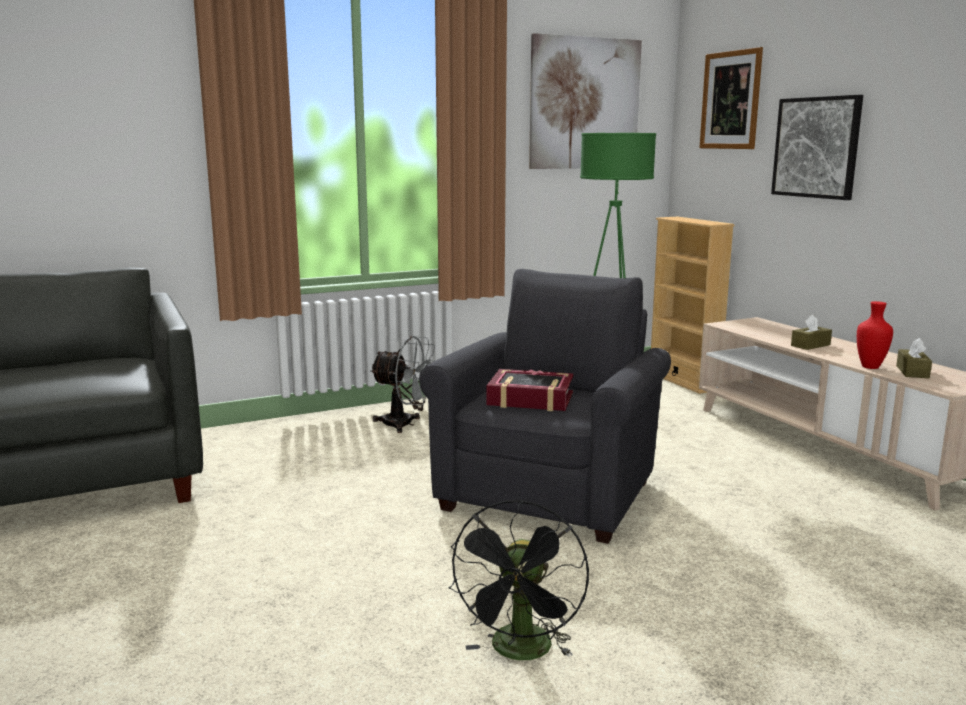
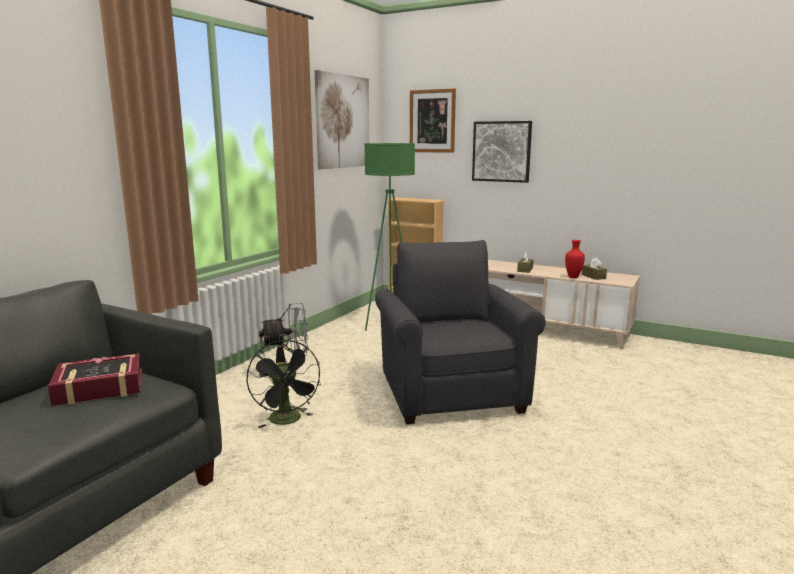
camera: 35 degrees left, 0 degrees up
(521, 653) = (582, 491): black fan -> black fan (287, 421)
(530, 399) = (451, 331): book -> book (99, 387)

